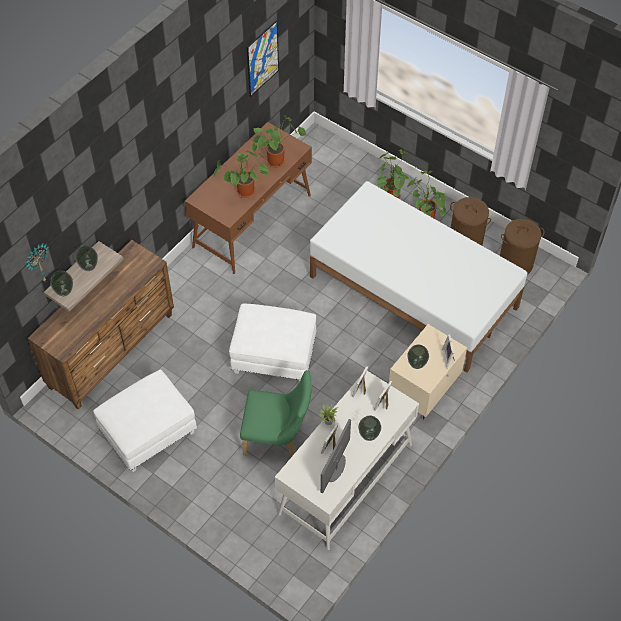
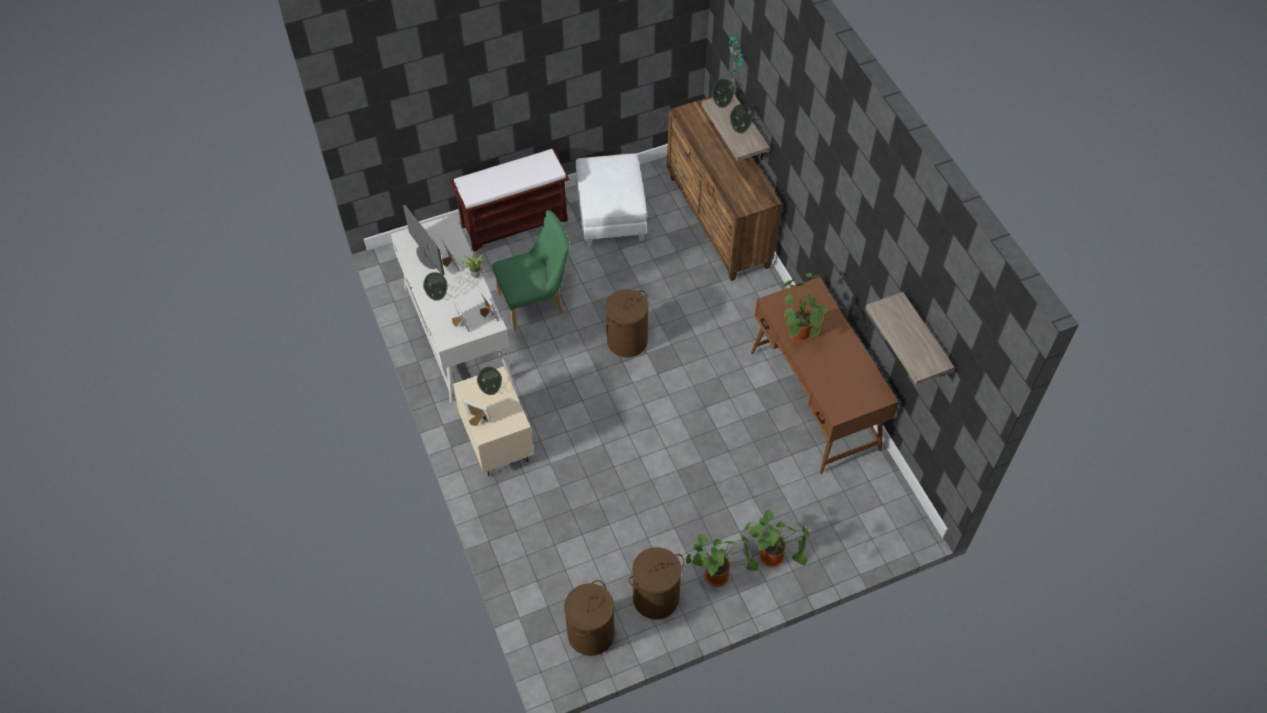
camera: 120 degrees right, 0 degrees up
(200, 504) = (515, 222): none -> brown bench
(262, 58) = (925, 338): picture -> shelf
(275, 355) = (627, 341): white ottoman -> brown laundry basket
(277, 160) = (830, 383): potted plant -> none
(278, 438) = (536, 302): green chair -> green chair turned 150 degrees counterclockwise
(413, 292) = (621, 502): white bed -> none

